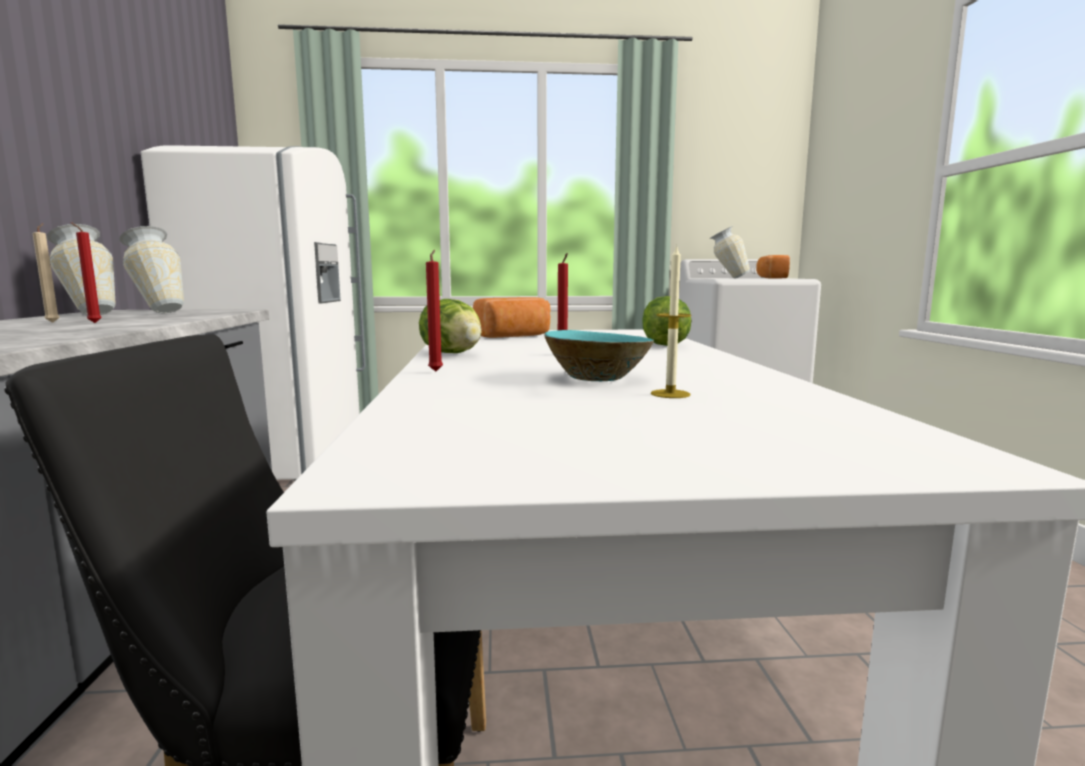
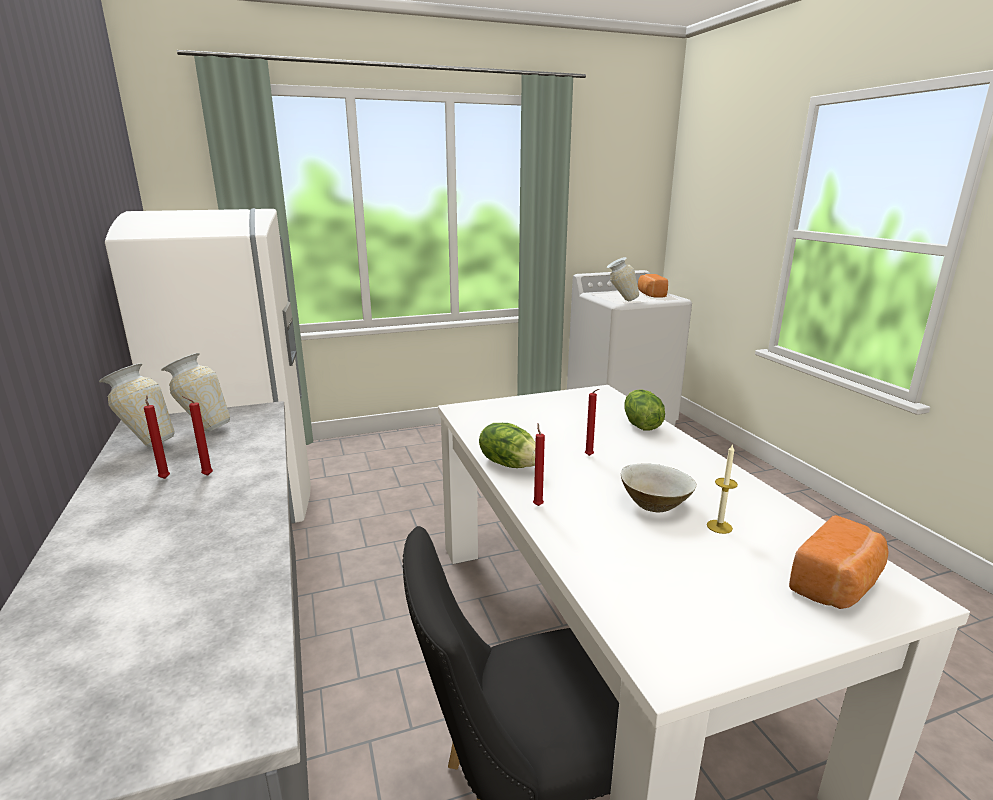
camera: 15 degrees left, 10 degrees up
(54, 322) = (165, 478): beige candle -> red candle
(514, 336) = (515, 415): bread -> bread (837, 585)
(598, 378) = (655, 504): turquoise bowl -> beige bowl

